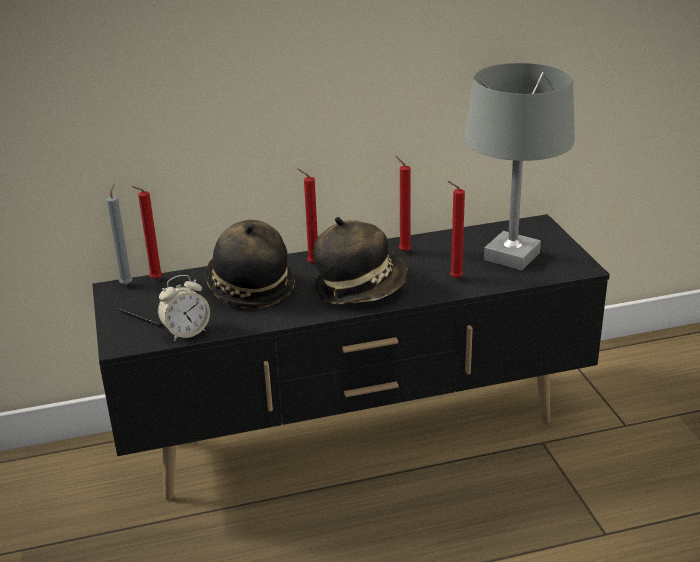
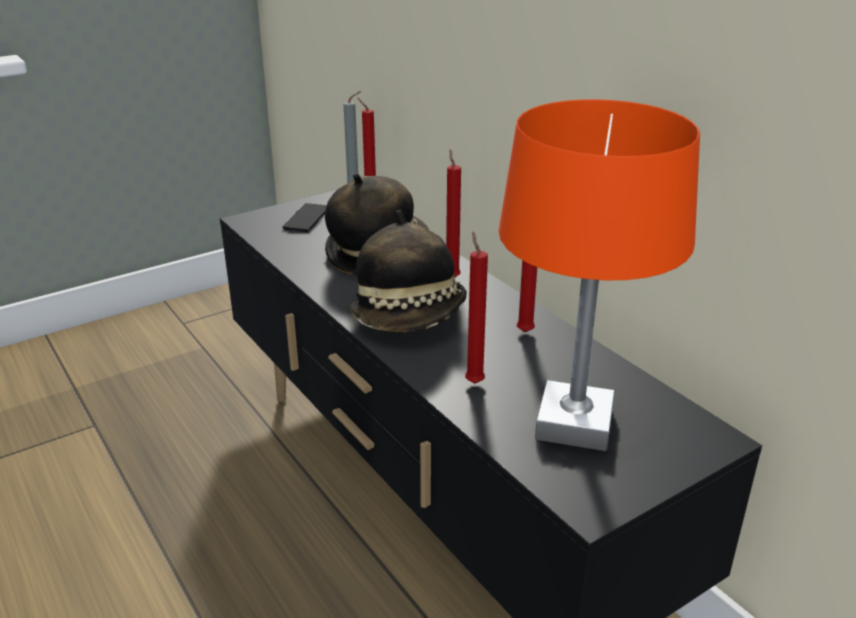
camera: 70 degrees right, 0 degrees up
(186, 332) = (276, 243): alarm clock -> none
(512, 257) = (574, 425): grey table lamp -> orange table lamp

